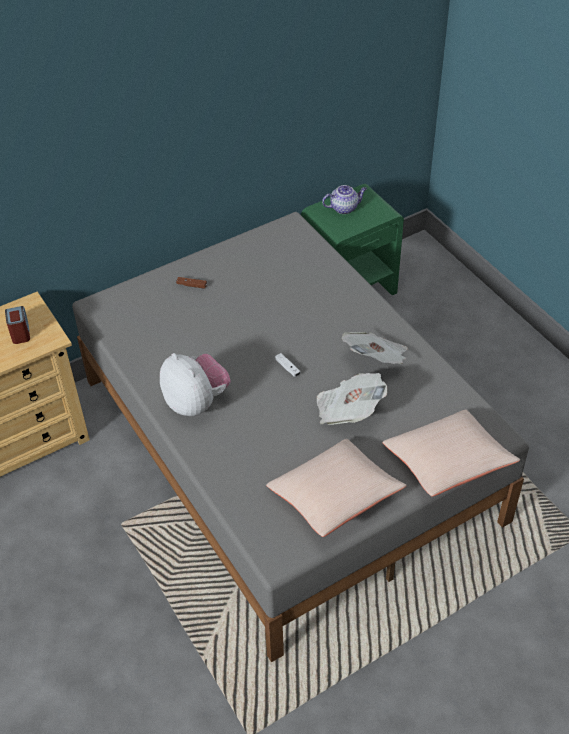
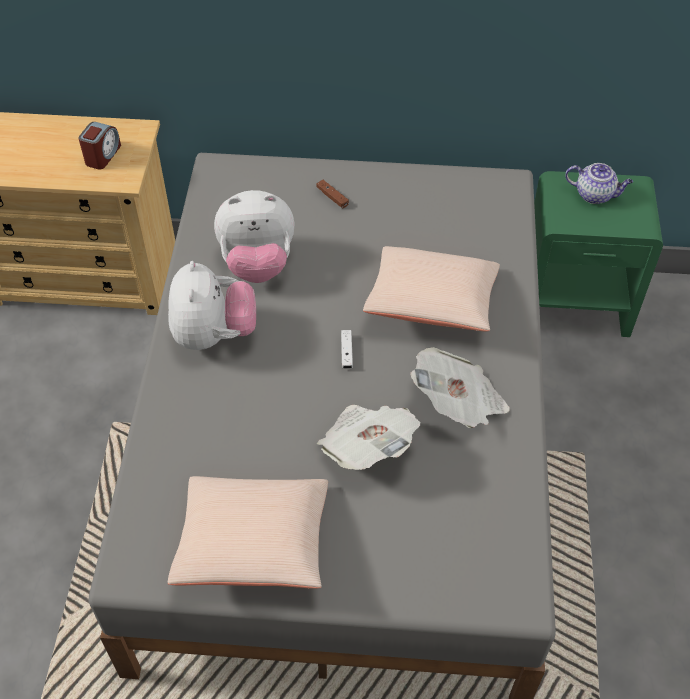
camera: 35 degrees right, 5 degrees up
(183, 348) = (258, 264): none -> plush toy
(447, 463) = (423, 590): beige pillow -> beige pillow (432, 303)

